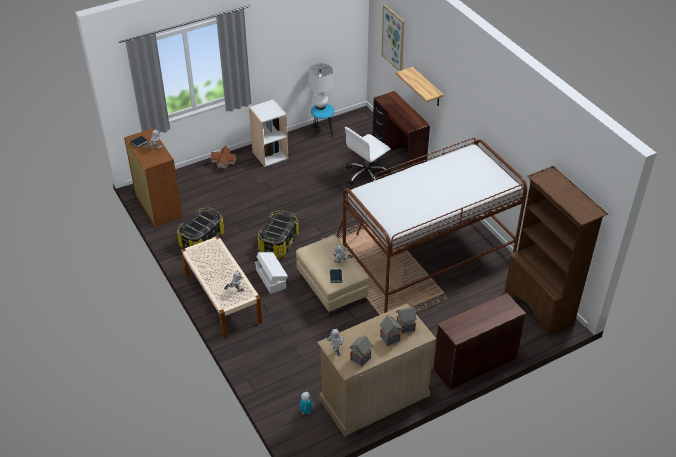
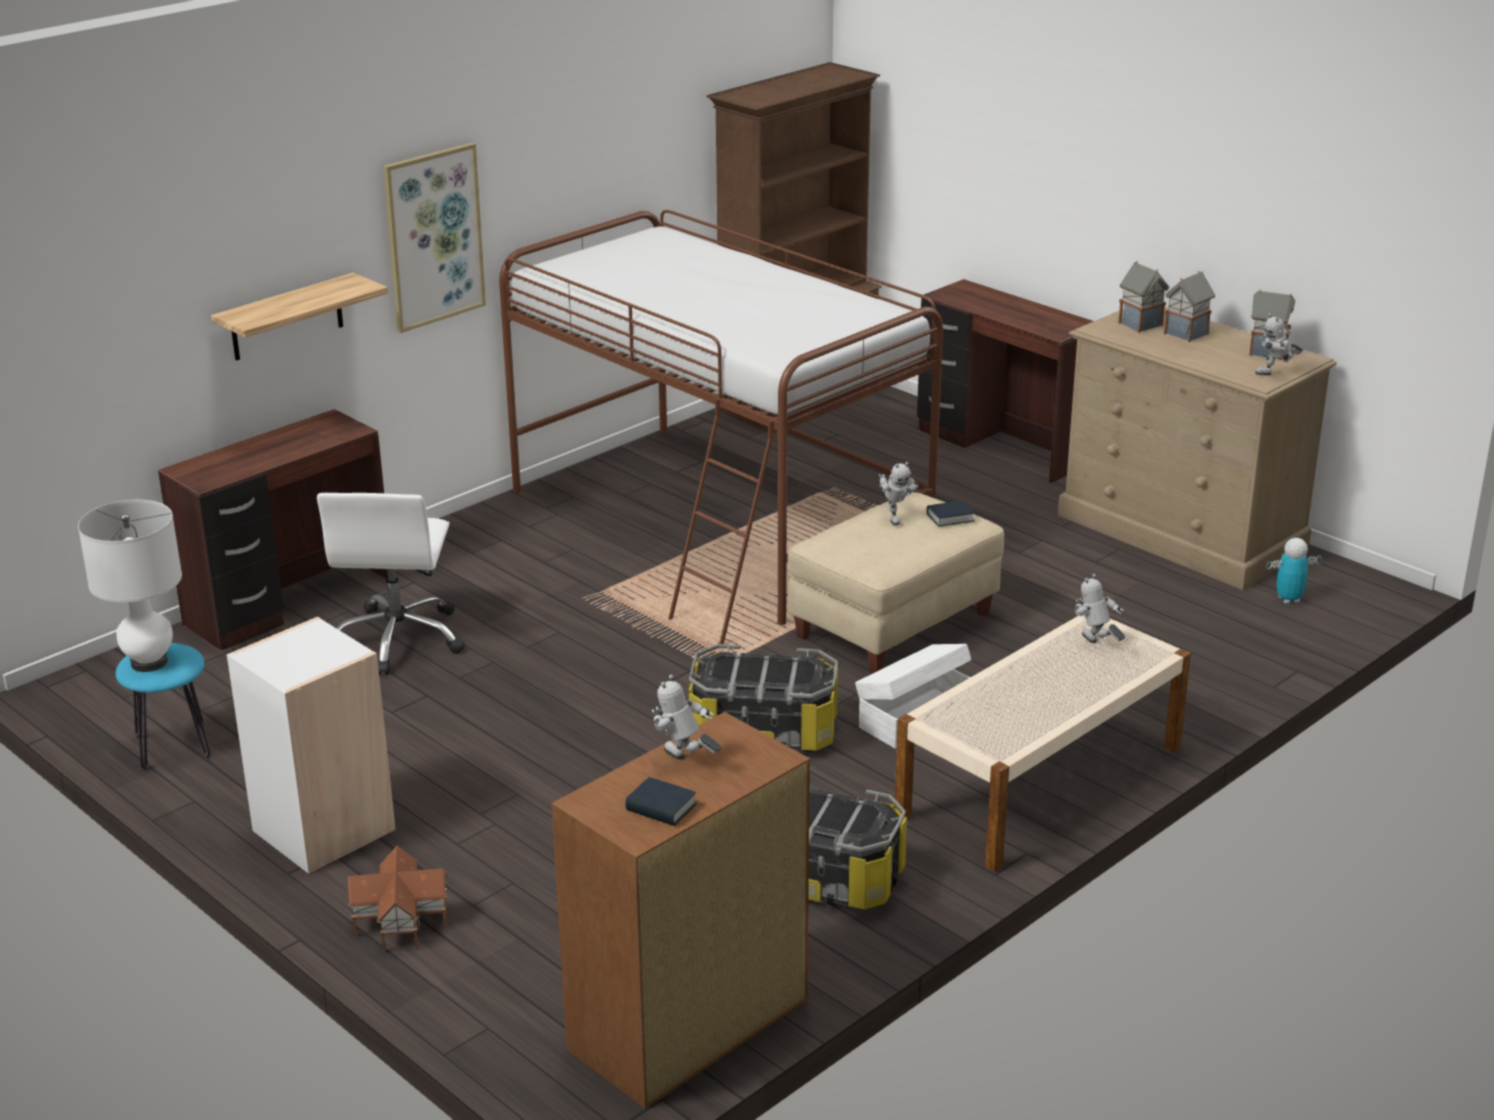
camera: 105 degrees left, 15 degrees down
(366, 175) = (398, 639): white office chair -> white office chair turned 60 degrees clockwise
(393, 38) = (100, 307): picture -> picture (433, 237)

